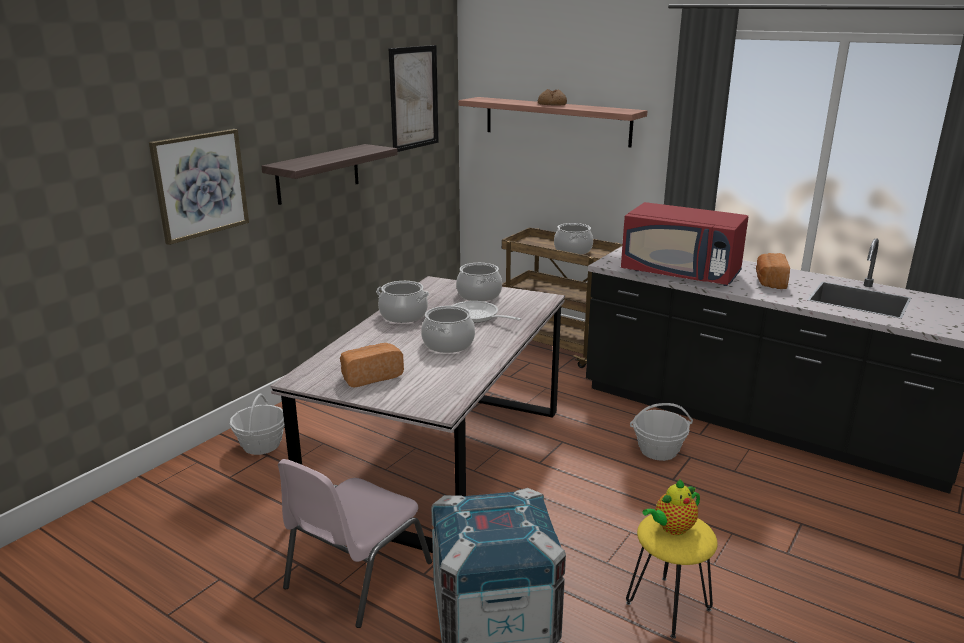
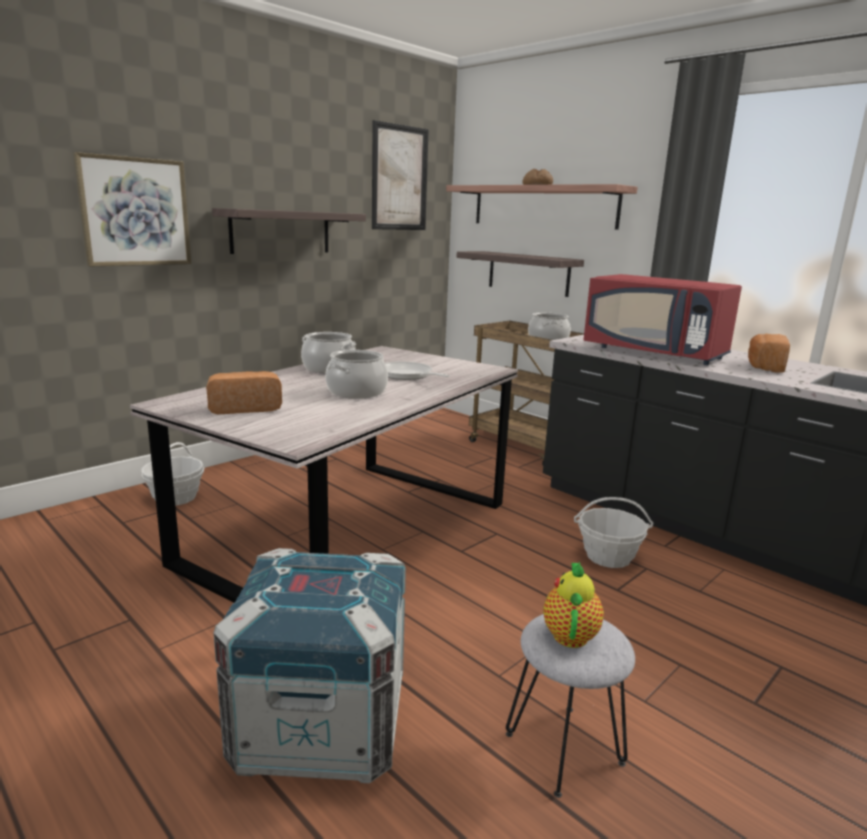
camera: 10 degrees right, 5 degrees down
(355, 576) = (184, 642): pink chair -> none
(479, 295) = (423, 361): cooking pot -> none
(545, 182) = (528, 273): none -> shelf
(669, 606) = (564, 749): yellow stool -> grey stool
(672, 528) = (570, 633): teapot -> teapot turned 120 degrees clockwise

